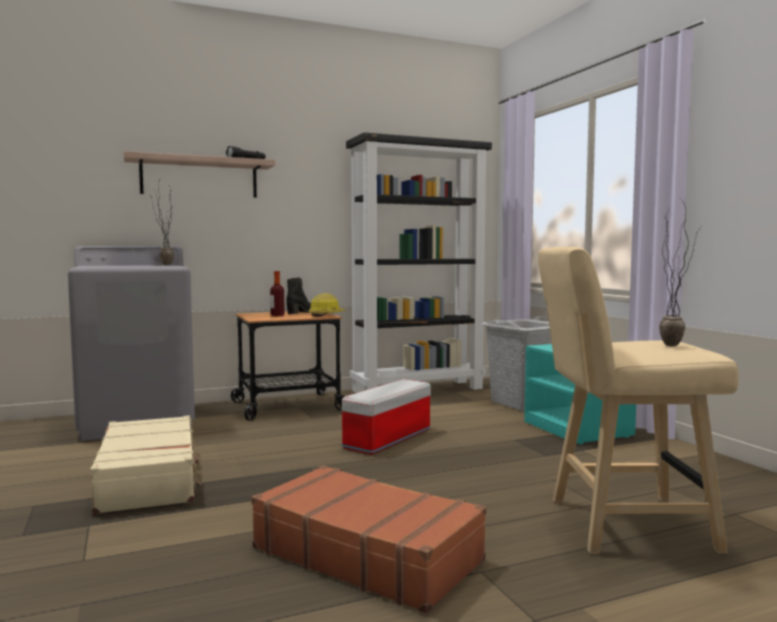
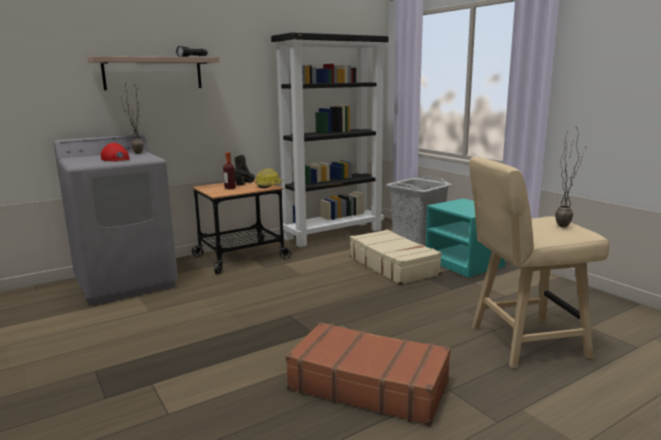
camera: 10 degrees left, 10 degrees up
(133, 266) = (116, 159): none -> red cap
(150, 478) = (172, 336): beige suitcase -> beige suitcase (393, 266)
(388, 439) = (334, 284): storage box -> none

